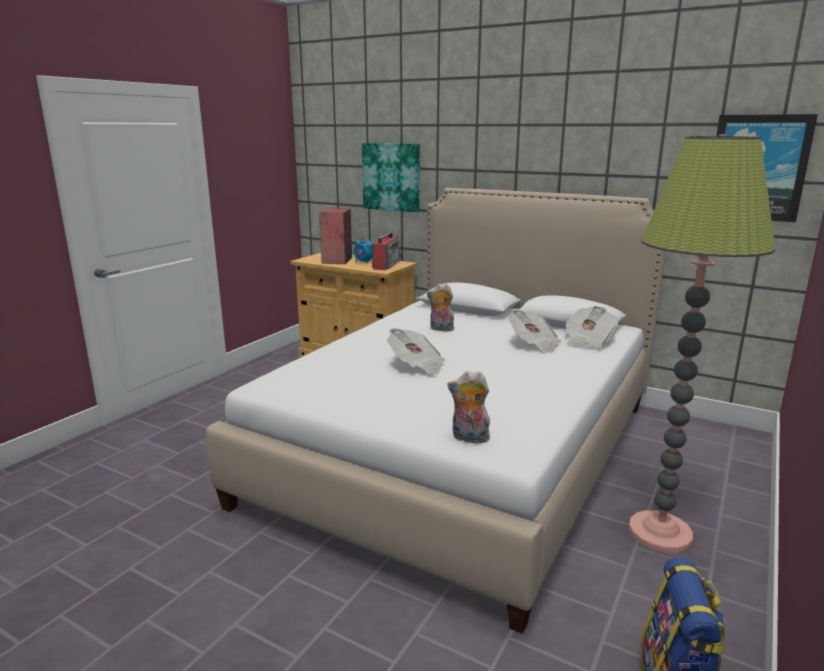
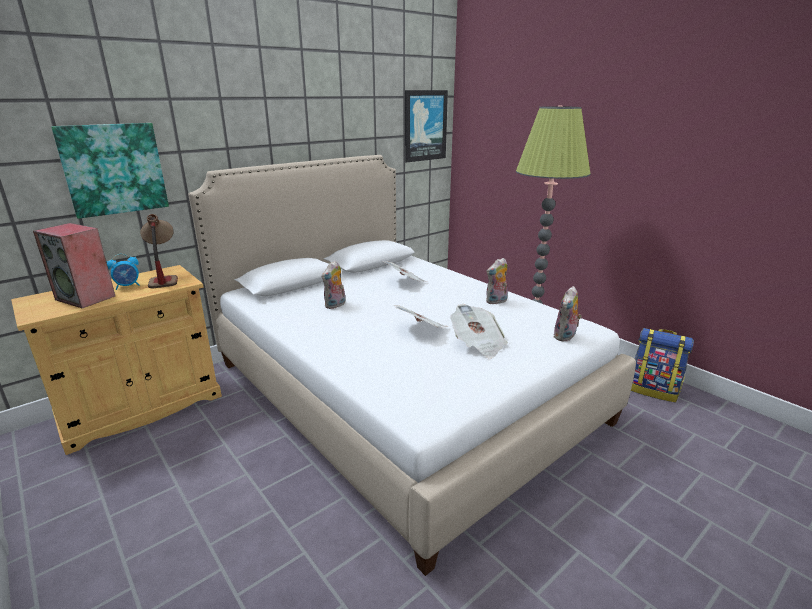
camera: 70 degrees left, 5 degrees up
(386, 265) = (164, 278): radio -> table lamp
(536, 392) = (496, 301): none -> plush toy
(587, 341) = (413, 267): newspaper -> newspaper (478, 344)

